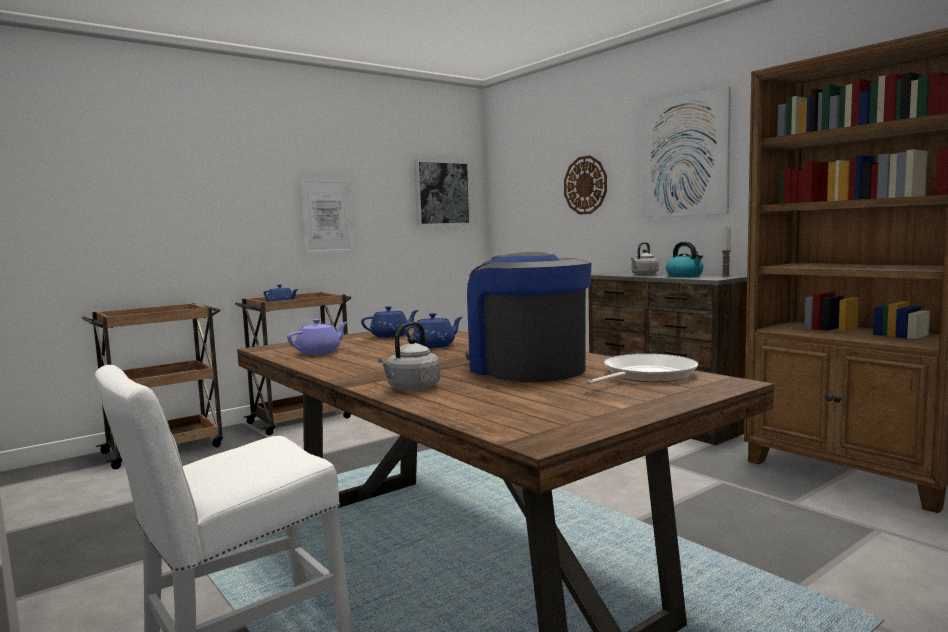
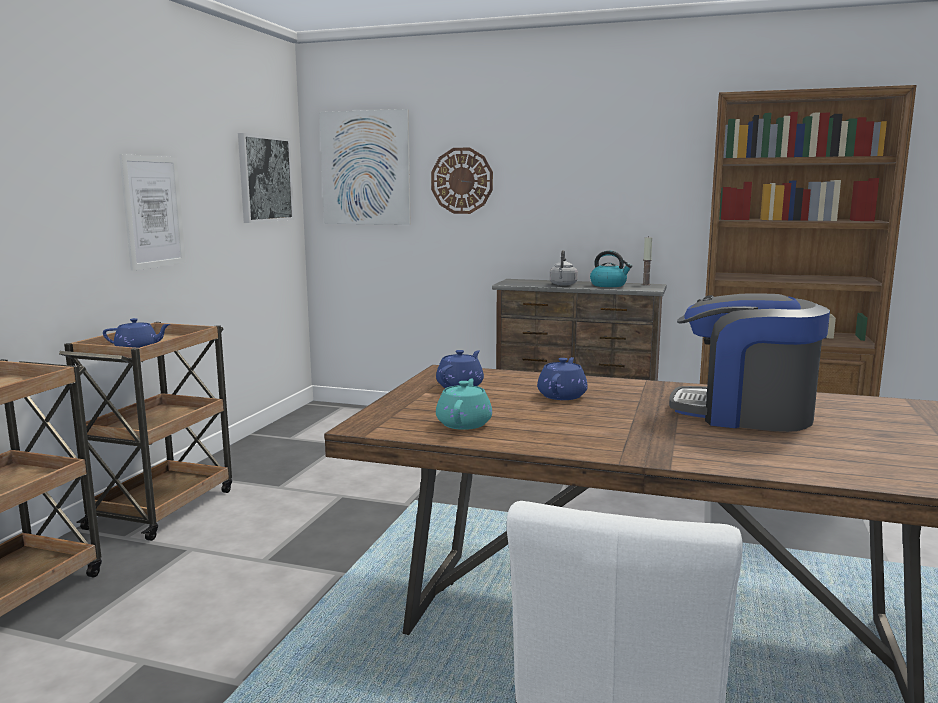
camera: 35 degrees left, 5 degrees up
(319, 352) = (464, 423): purple teapot -> turquoise teapot
(411, 388) = (737, 457): grey kettle -> none
(645, 375) = (853, 407): frying pan -> none
(683, 156) = (591, 160): picture -> picture (365, 168)

